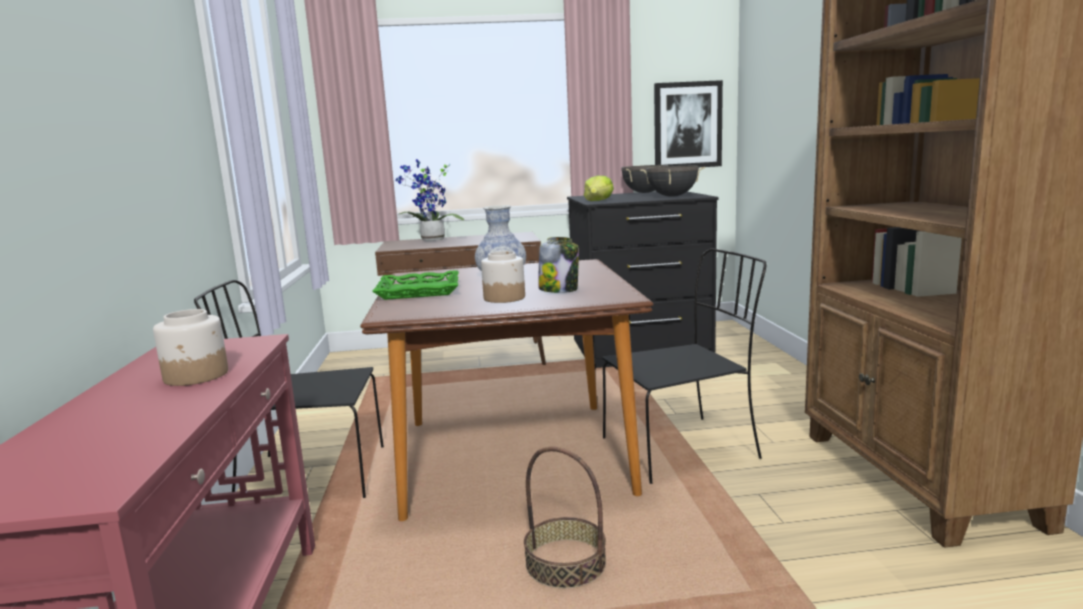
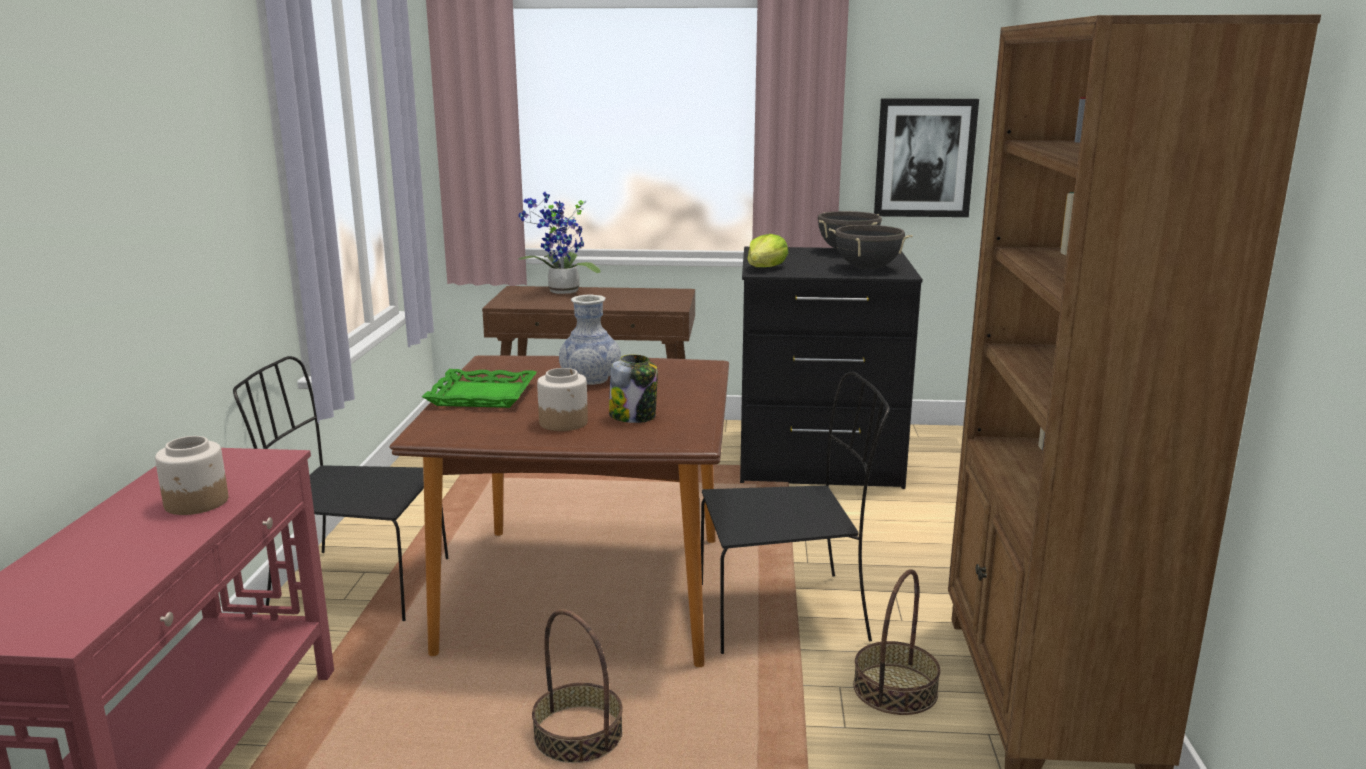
camera: 10 degrees right, 5 degrees up
(803, 489) = (895, 689): none -> basket

